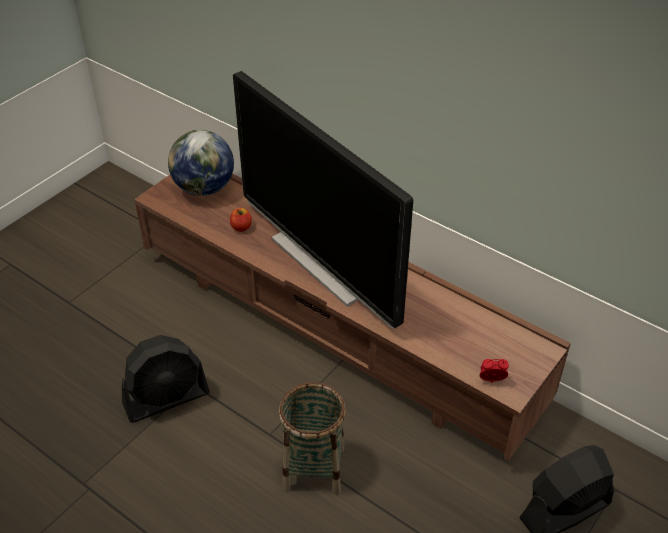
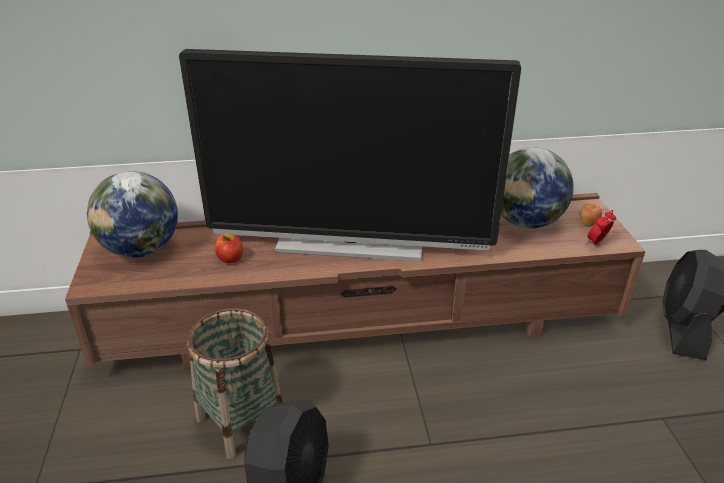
camera: 45 degrees left, 10 degrees down
(314, 468) = (505, 440): basket -> basket (241, 421)
(468, 328) = (525, 222): none -> globe
(514, 362) = (587, 224): none -> apple

